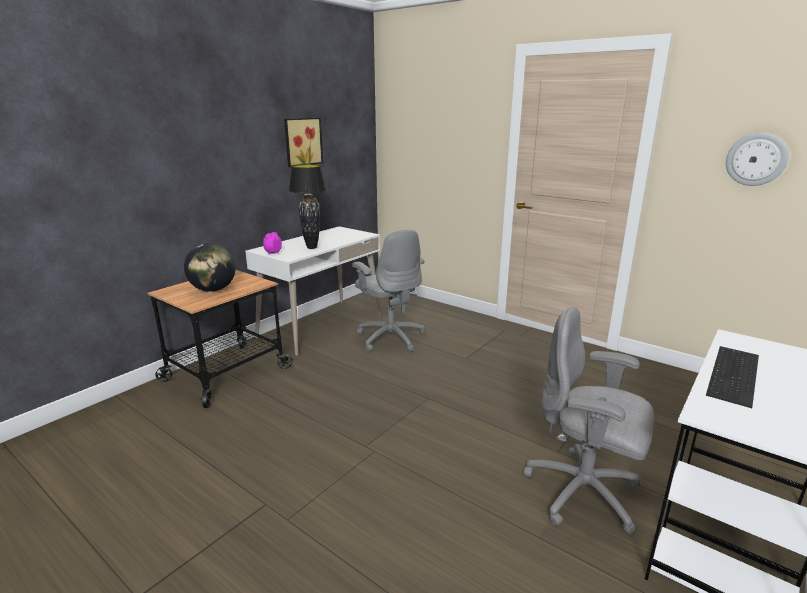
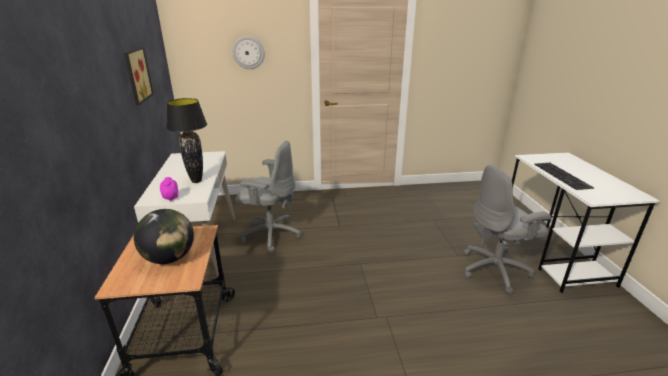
camera: 45 degrees left, 5 degrees up
(756, 159) = (466, 56): wall clock -> wall clock (248, 52)

